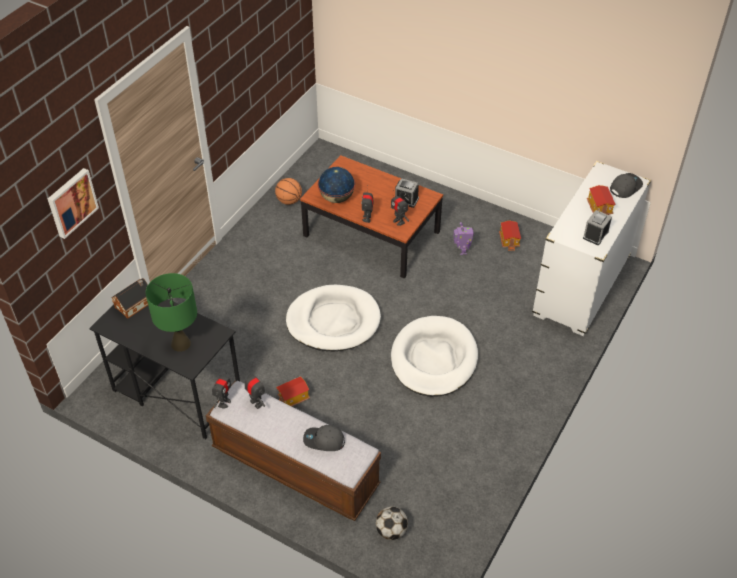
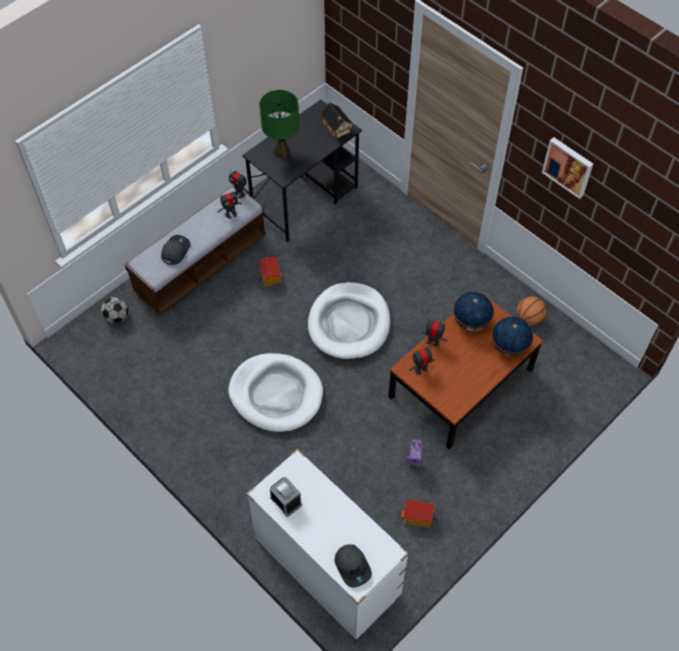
camera: 105 degrees right, 10 degrees up
(71, 202) = (371, 32): picture -> picture (568, 166)
(354, 172) = (509, 346): none -> globe
(406, 200) = (453, 384): alarm clock -> none
(599, 208) = (325, 522): toy house -> none

